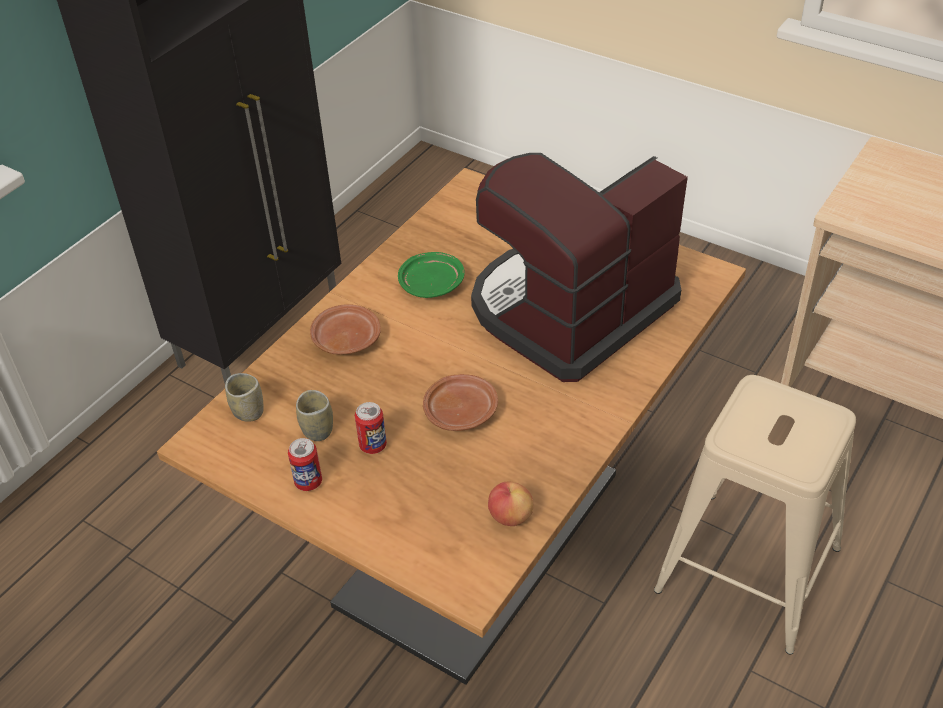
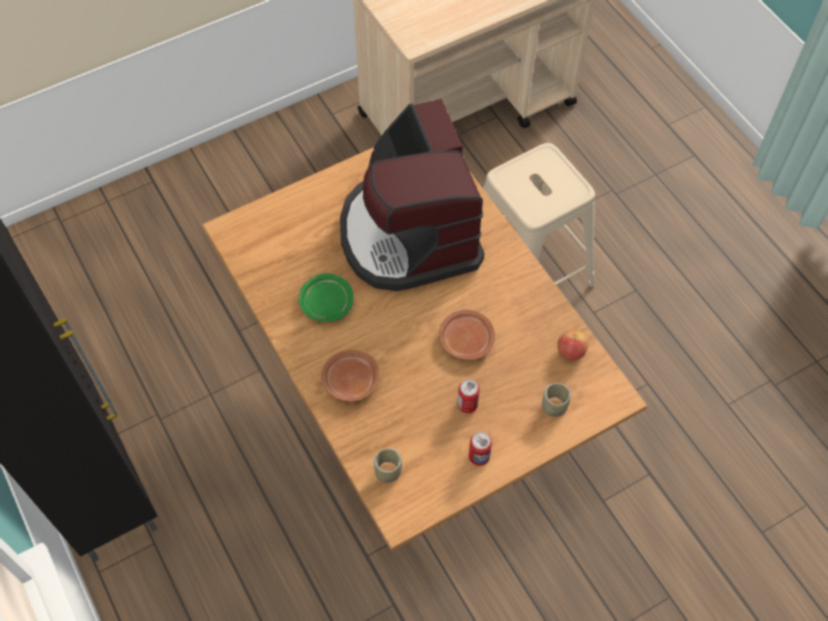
camera: 65 degrees left, 15 degrees up
(317, 430) = (433, 433): cup -> cup (554, 407)

